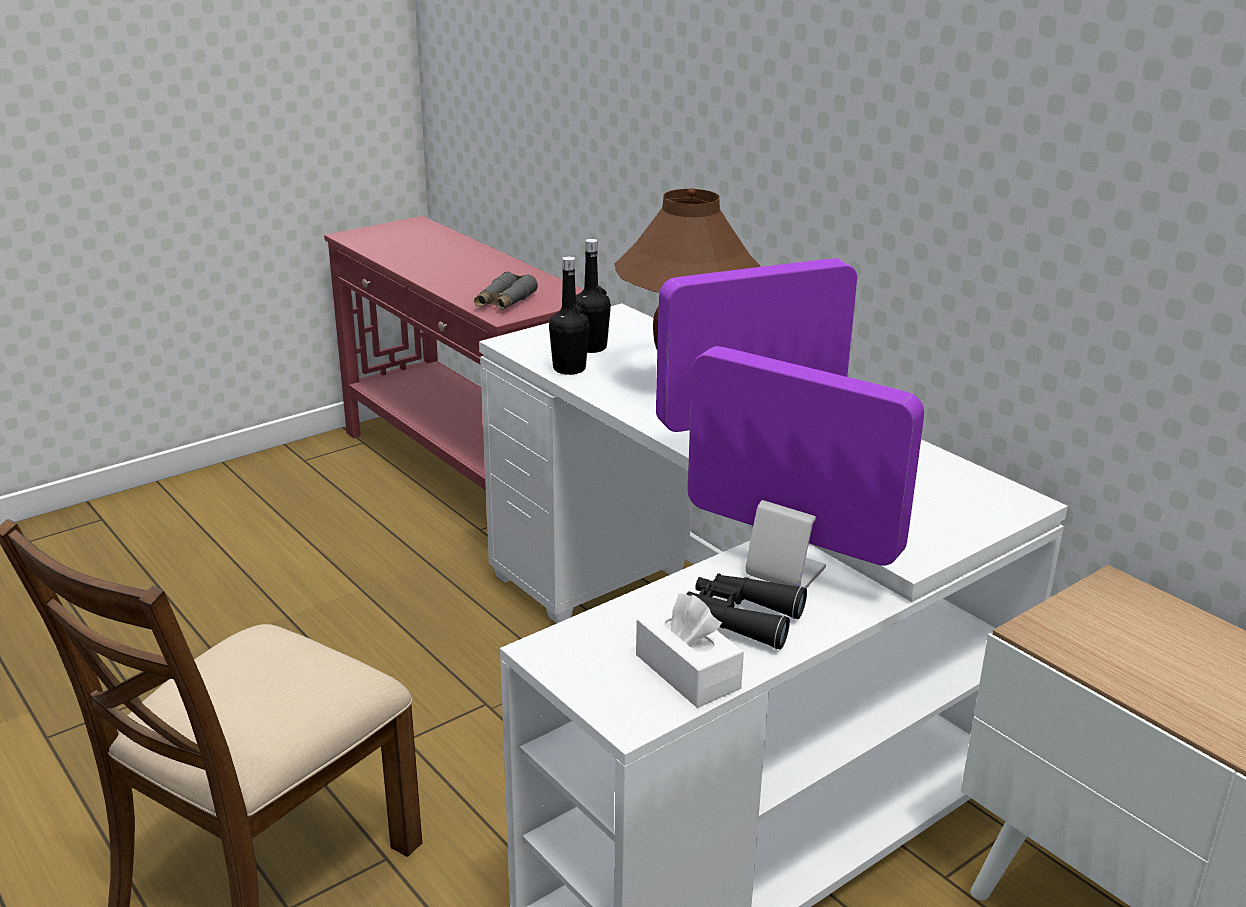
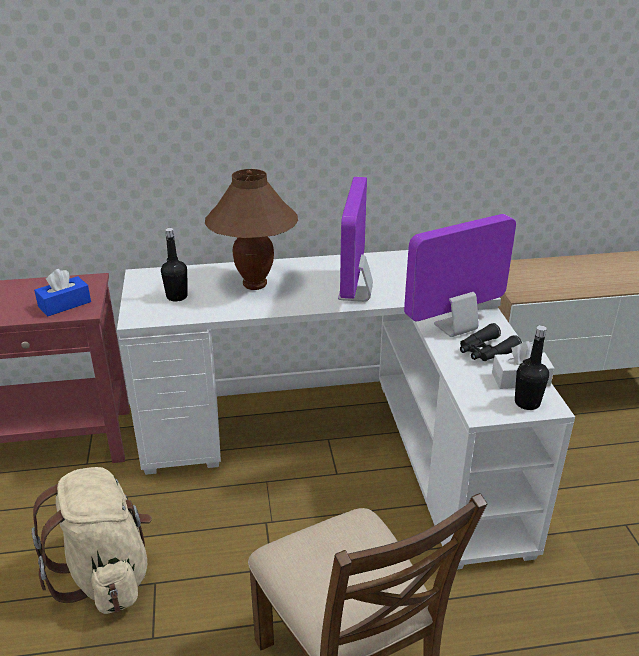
camera: 60 degrees left, 5 degrees up
(318, 618) = (106, 574): none -> beige backpack
(504, 302) = (64, 304): grey binoculars -> blue tissue box
(569, 369) = (198, 312): black bottle -> black bottle (527, 403)

